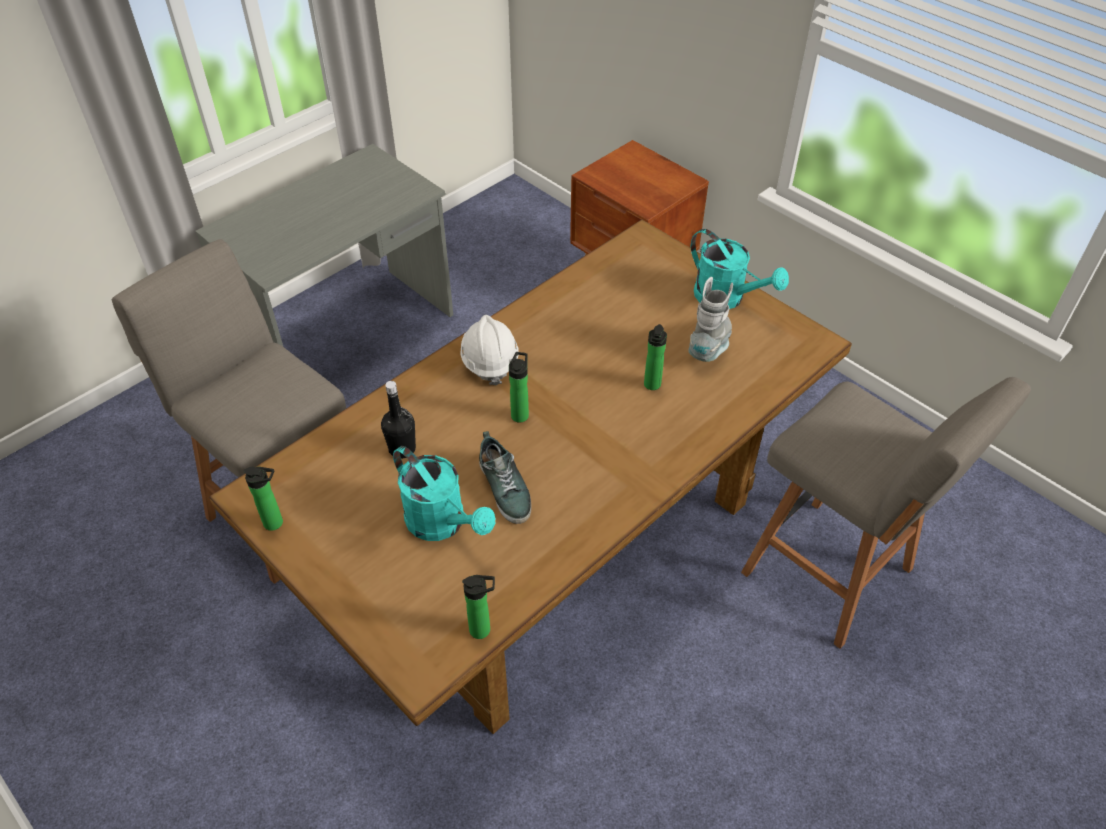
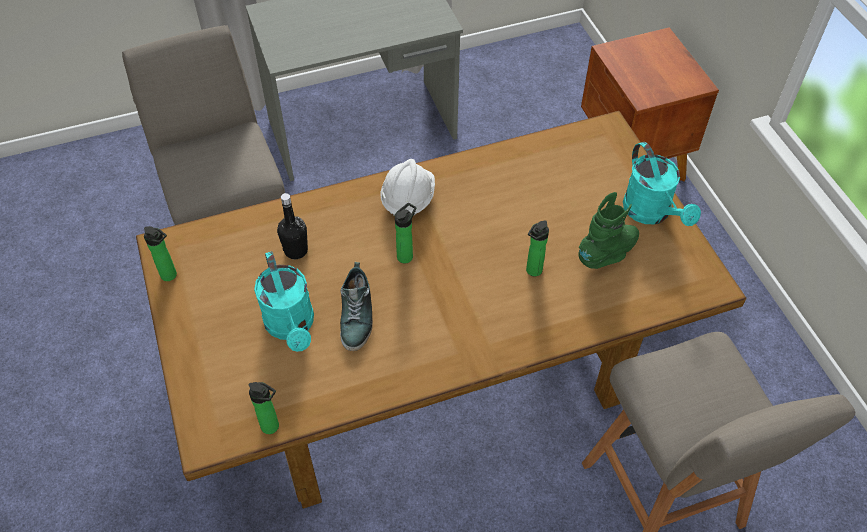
camera: 25 degrees right, 5 degrees up
(710, 346) = (608, 254): grey boot -> green boot

